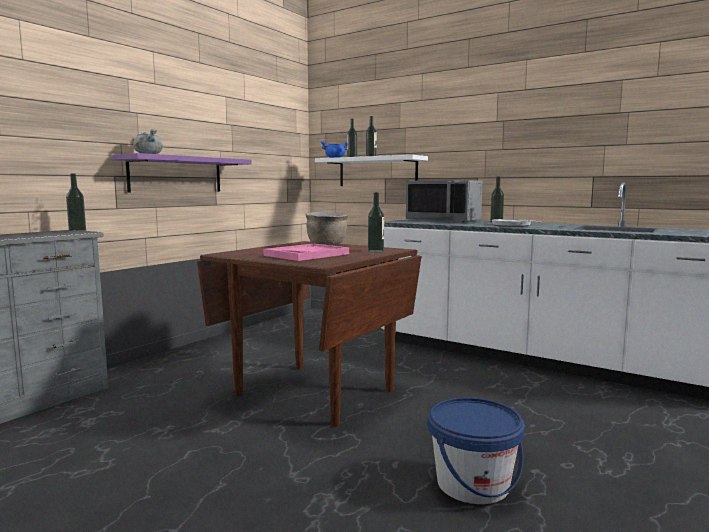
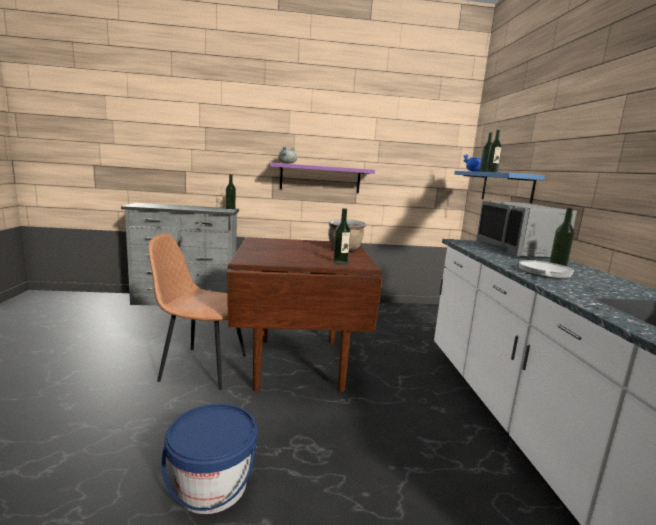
camera: 50 degrees right, 5 degrees up
(242, 441) = (202, 367): none -> brown chair
(306, 254) = (285, 252): pink tray -> none
(377, 172) = (506, 188): white shelf -> blue shelf

